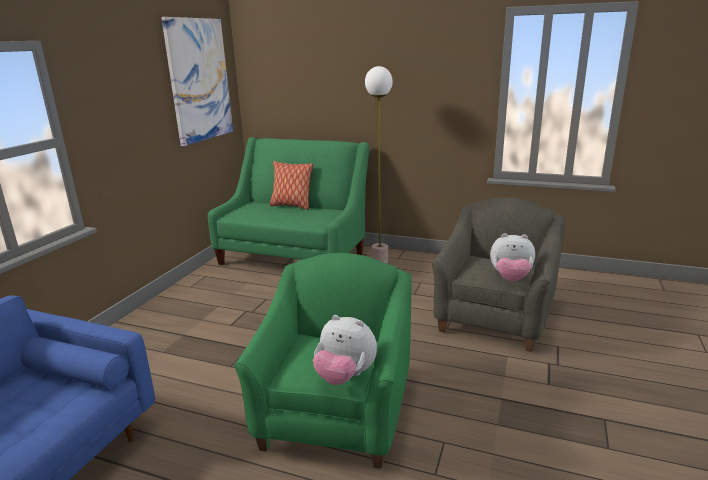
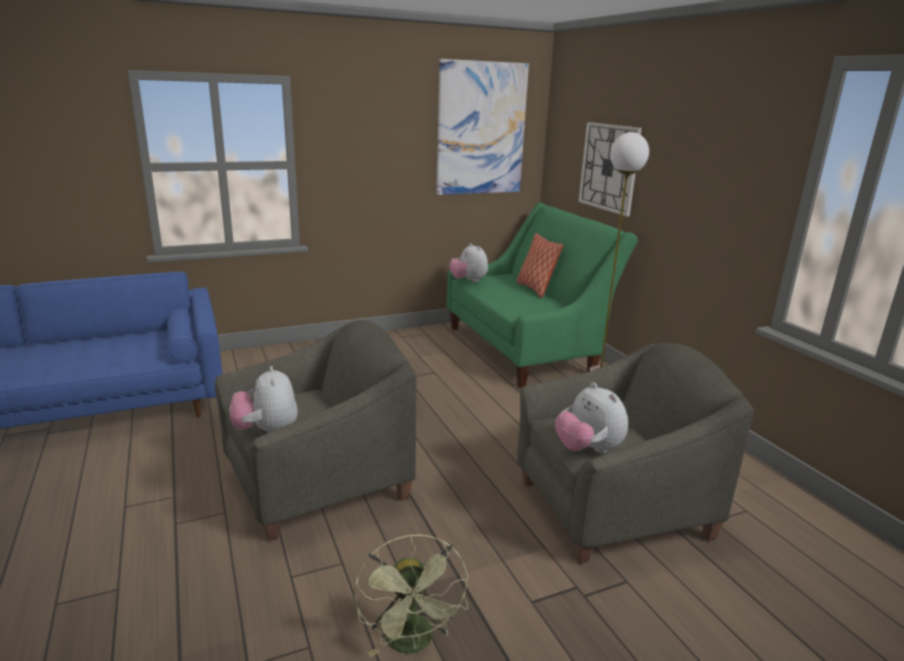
camera: 45 degrees right, 0 degrees up
(234, 216) = (468, 281): none -> plush toy
(323, 97) = (609, 167): none -> wall clock
(336, 413) = (318, 484): green armchair -> grey armchair
(549, 446) = (413, 643): none -> green fan

